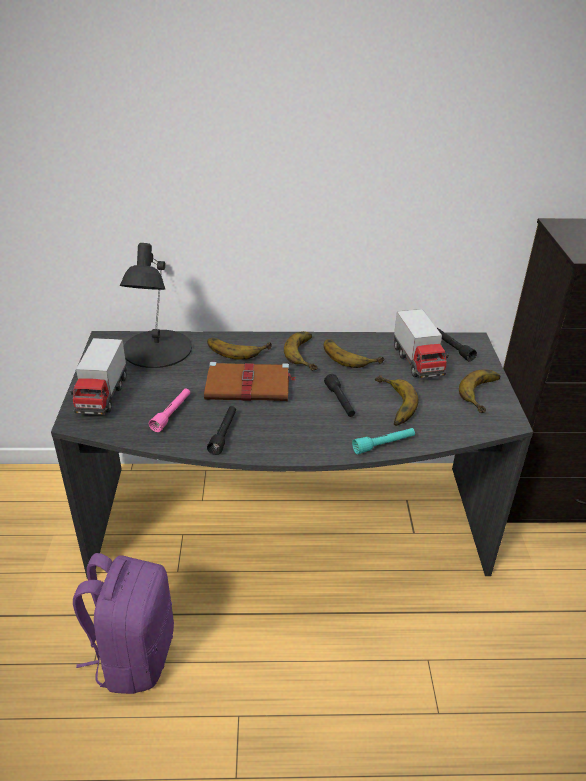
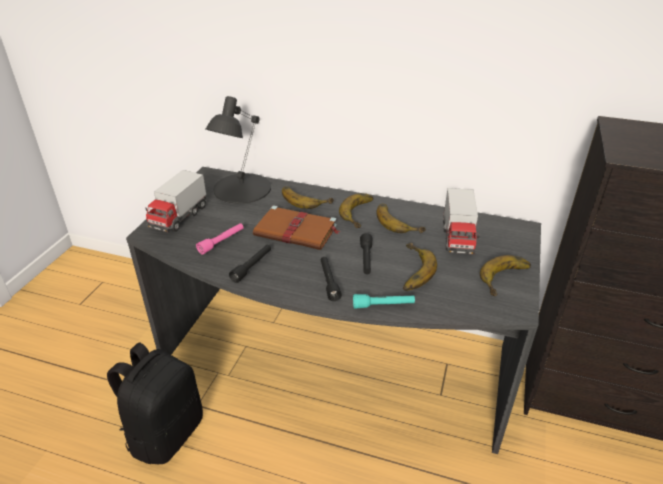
camera: 20 degrees right, 0 degrees up
(134, 655) = (165, 433): purple backpack -> black backpack
(452, 348) = (498, 231): black flashlight -> black flashlight (329, 282)

